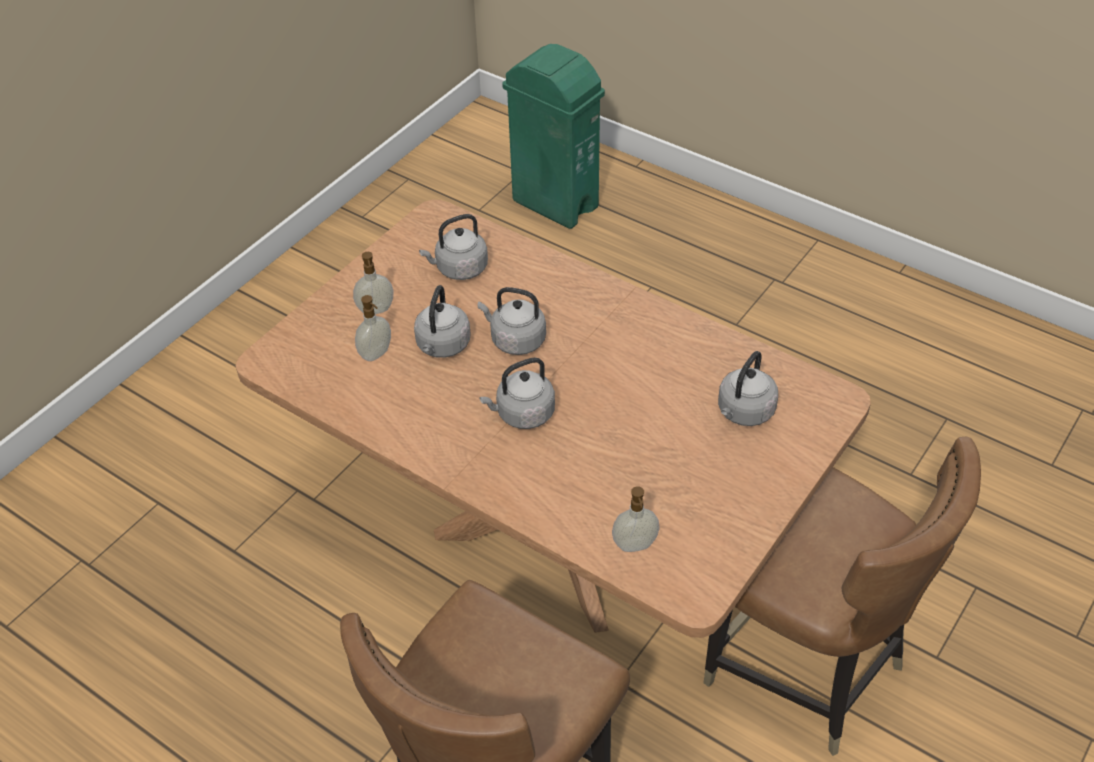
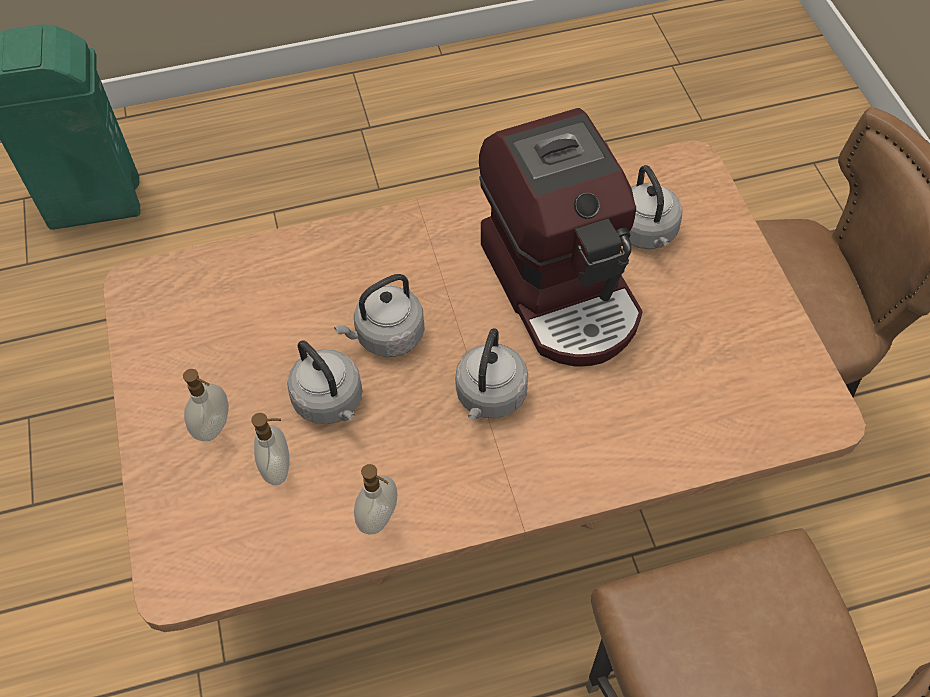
camera: 50 degrees left, 10 degrees up
(459, 269) = (238, 316): grey kettle -> none
(635, 546) = (732, 421): soap dispenser -> soap dispenser (380, 518)
(647, 397) = (563, 287): none -> coffee machine

